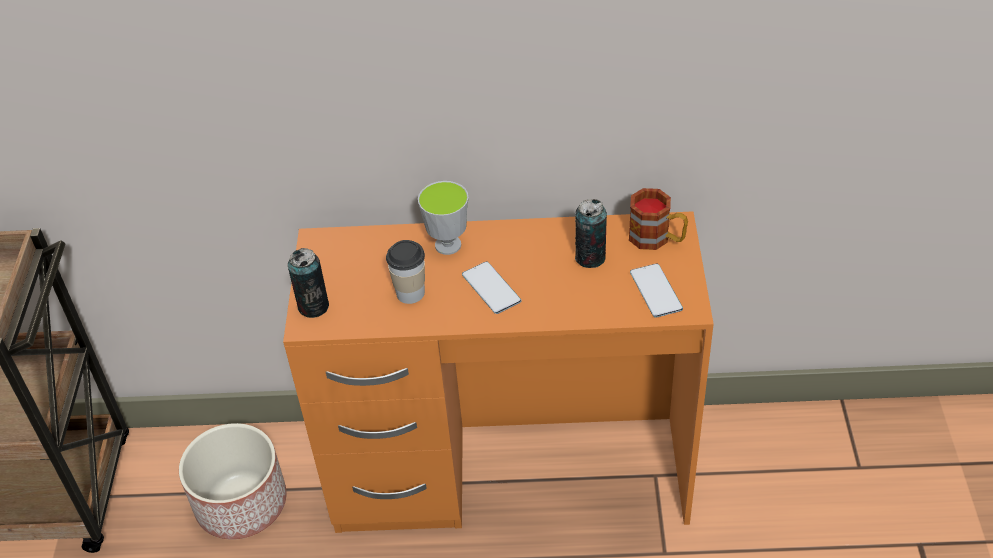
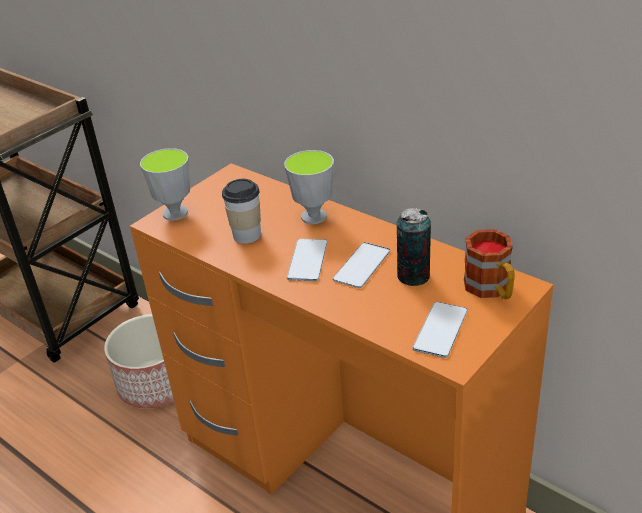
camera: 40 degrees right, 10 degrees down
(313, 306) = (175, 213): can -> cup
(540, 269) = (362, 265): none -> phone

